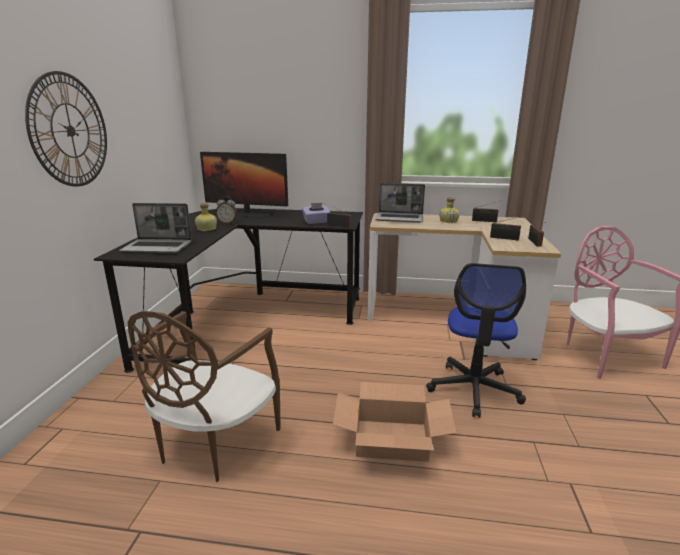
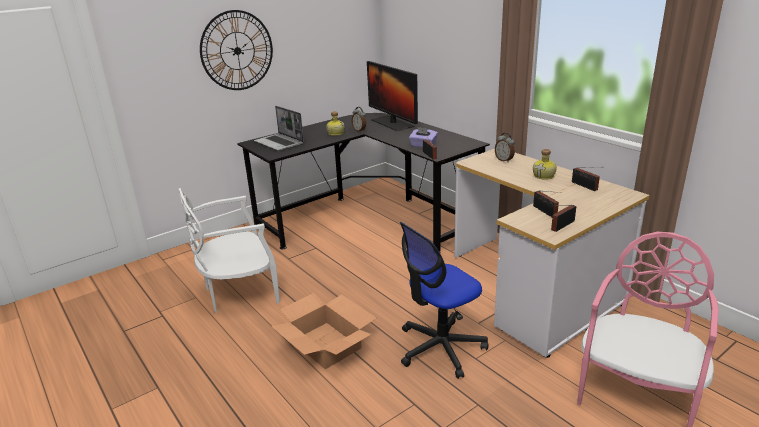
camera: 45 degrees right, 5 degrees up
(214, 443) = (239, 292): brown chair -> white chair
(400, 218) = (504, 160): laptop -> alarm clock

